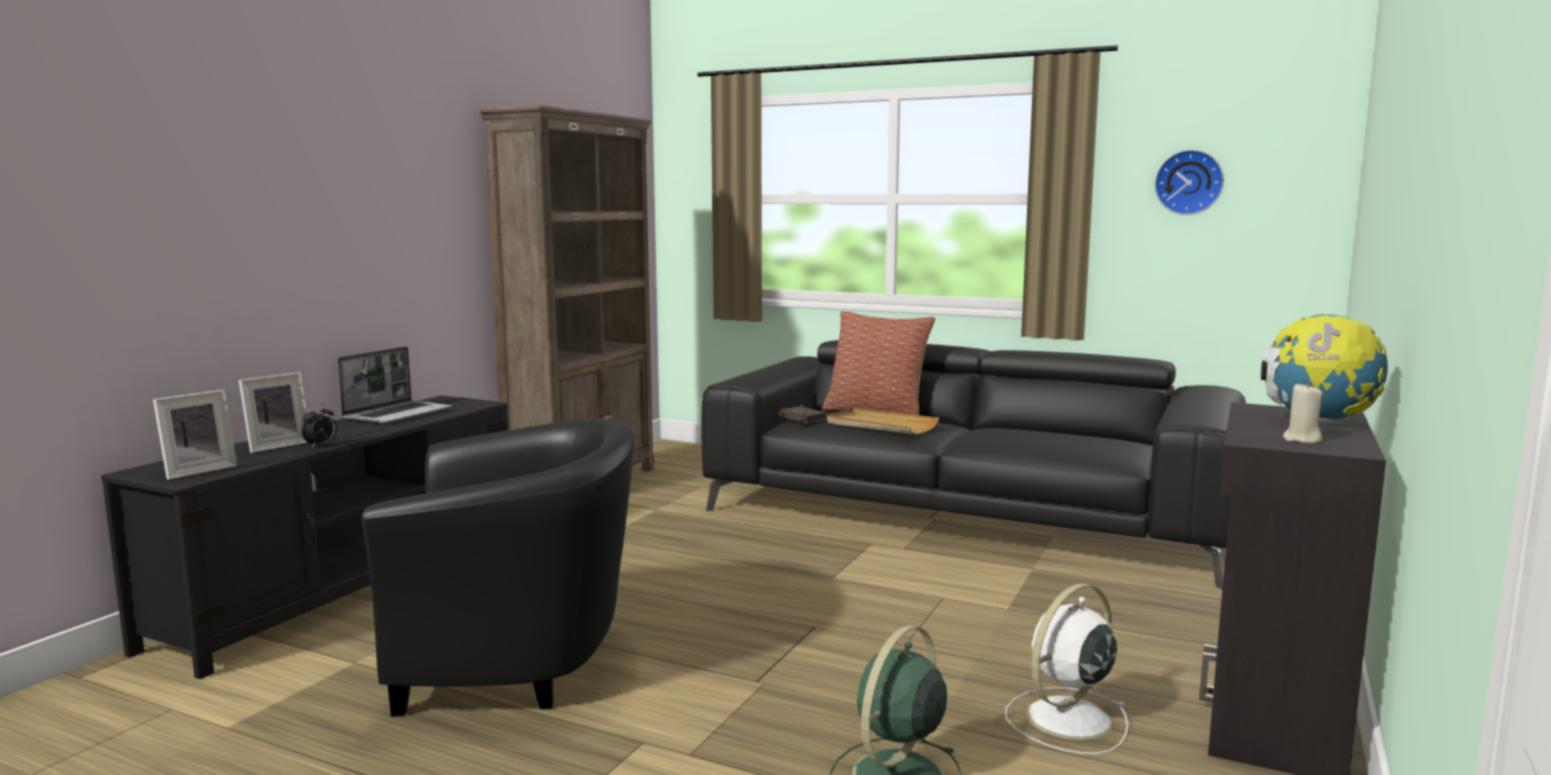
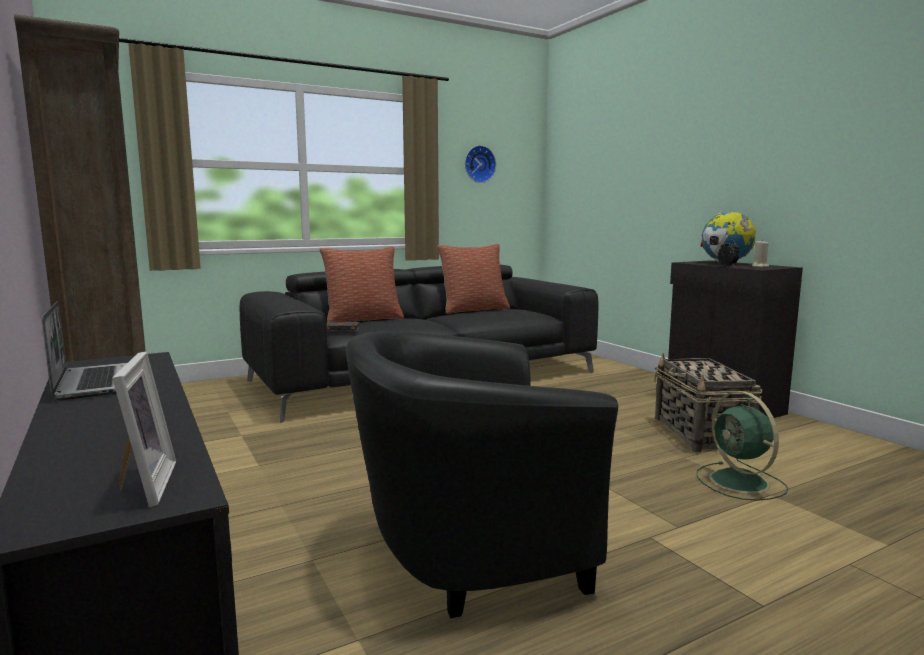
camera: 55 degrees left, 0 degrees up
(276, 445) = (105, 438): picture frame -> none
(320, 445) = (167, 420): alarm clock -> alarm clock (728, 266)
(520, 661) = (466, 551): black armchair -> black armchair turned 135 degrees counterclockwise
(881, 425) = (398, 323): beige tray -> none
(1055, 429) = (473, 310): none -> pillow
(1066, 720) = (701, 434): white fan -> basket

